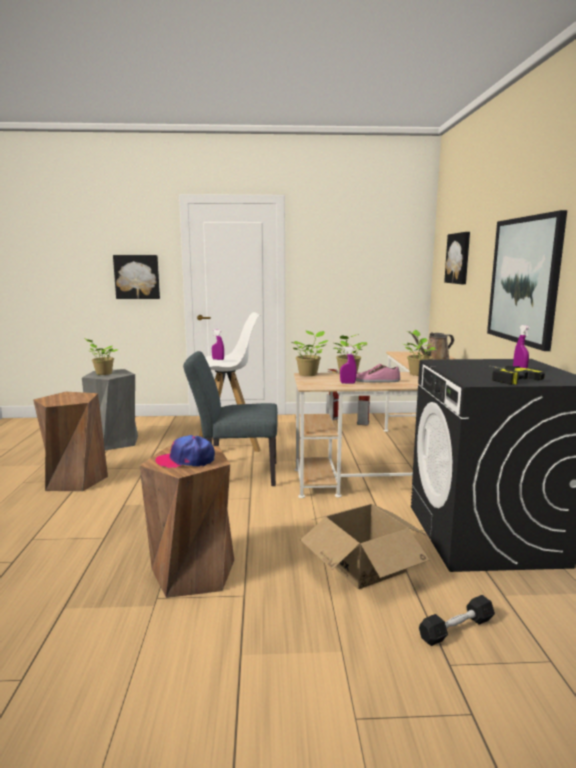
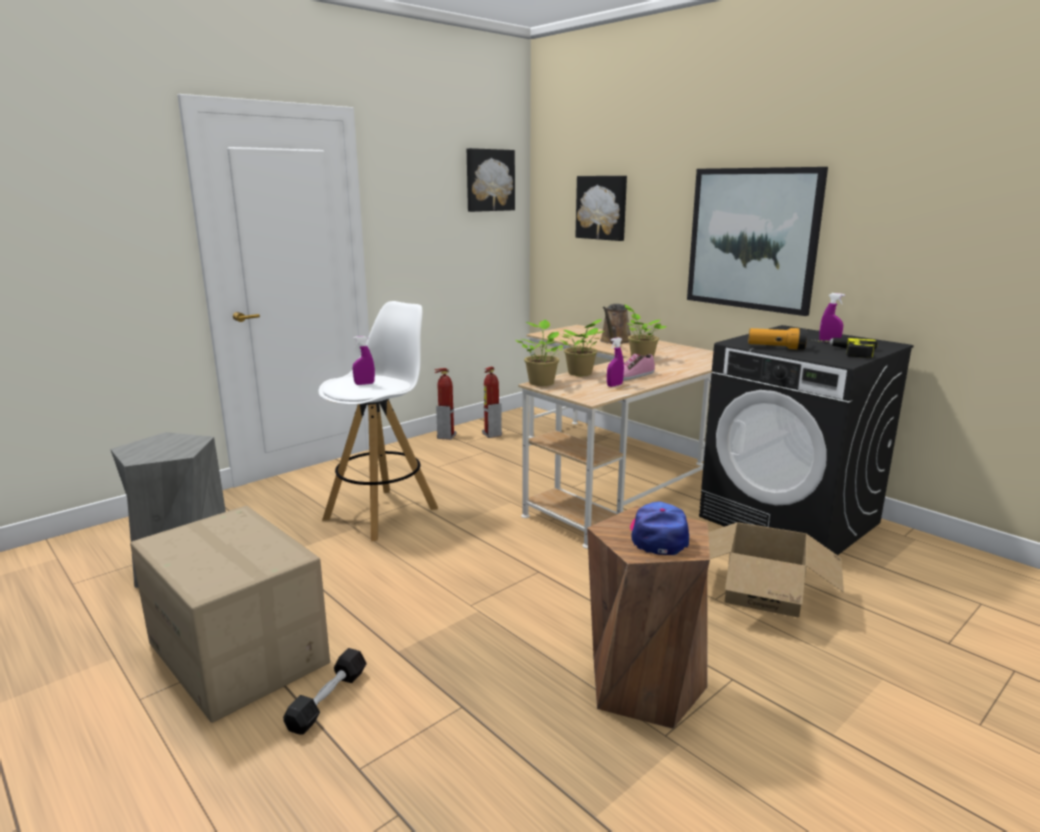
camera: 40 degrees left, 5 degrees up
(75, 480) = (240, 653): brown stool -> cardboard box
(102, 373) = (148, 449): potted plant -> none
(137, 277) = (109, 253): picture -> picture (489, 180)
(186, 460) = (658, 536): cap -> cap turned 135 degrees clockwise
(235, 473) = (463, 548): grey chair -> none
(454, 368) = (776, 348): none -> flashlight
(456, 629) = (906, 612): black dumbbell -> black dumbbell (328, 700)

